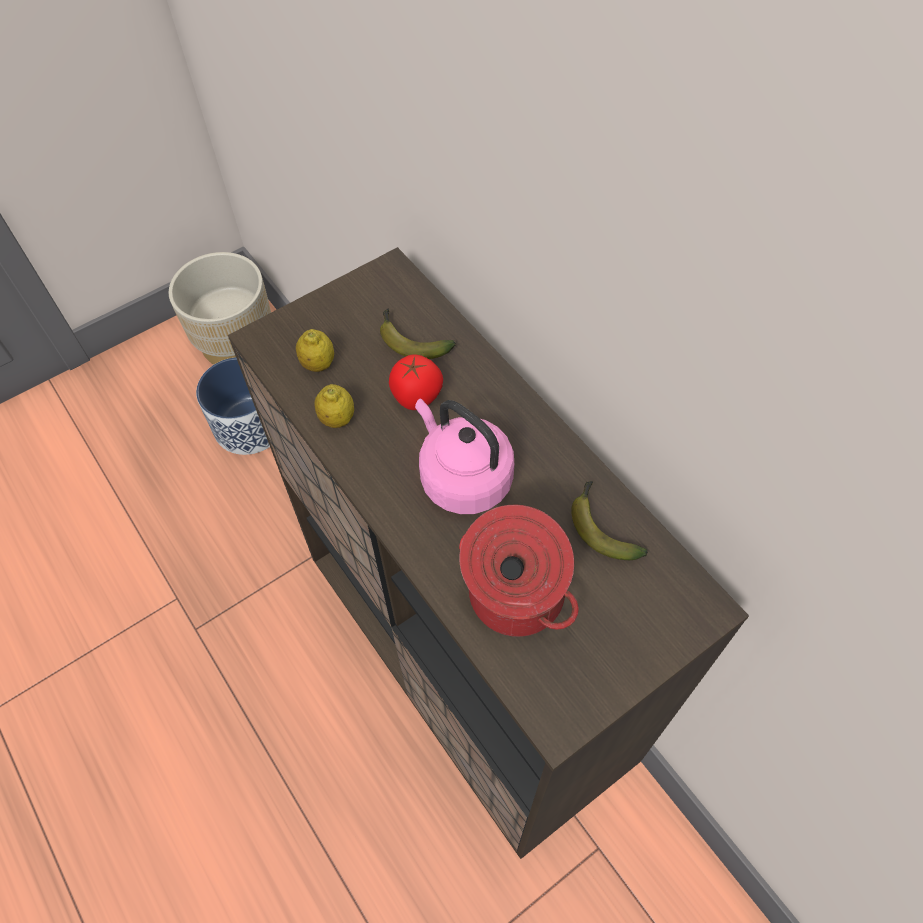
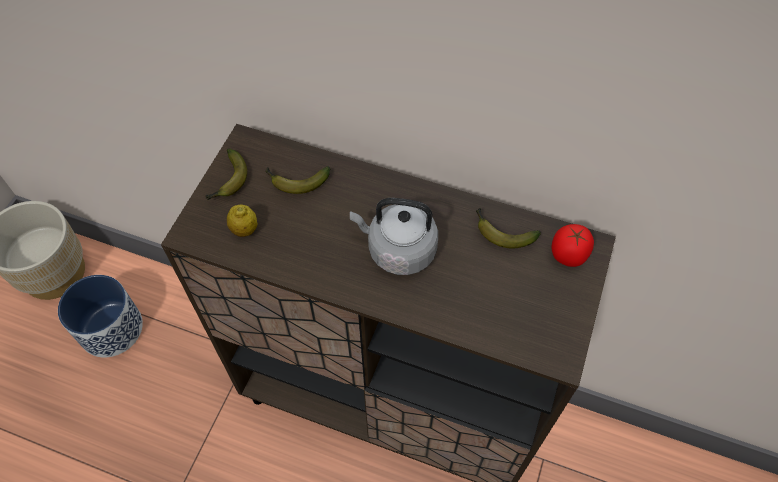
camera: 35 degrees left, 0 degrees up
(337, 419) = (287, 258): lemon -> none
(341, 304) = (228, 181): none -> banana
(417, 398) = (330, 216): tomato -> tomato (568, 255)
(462, 477) = (398, 250): pink kettle -> grey kettle
(514, 596) = (483, 303): cooking pot -> none

